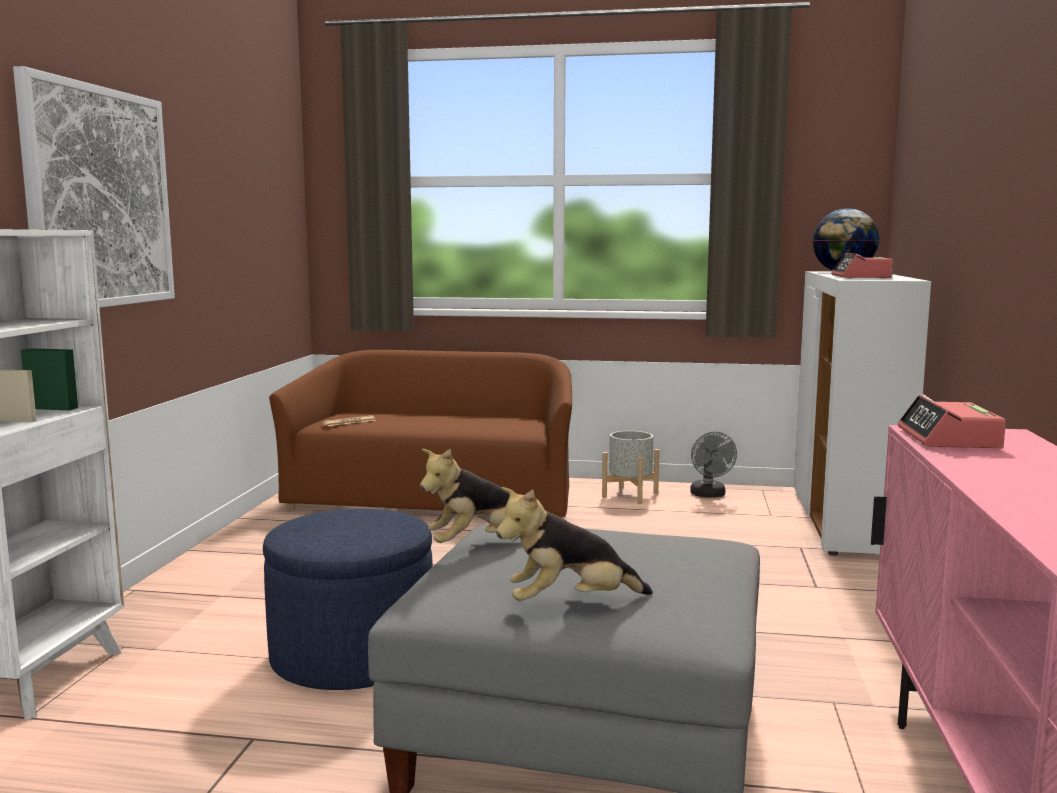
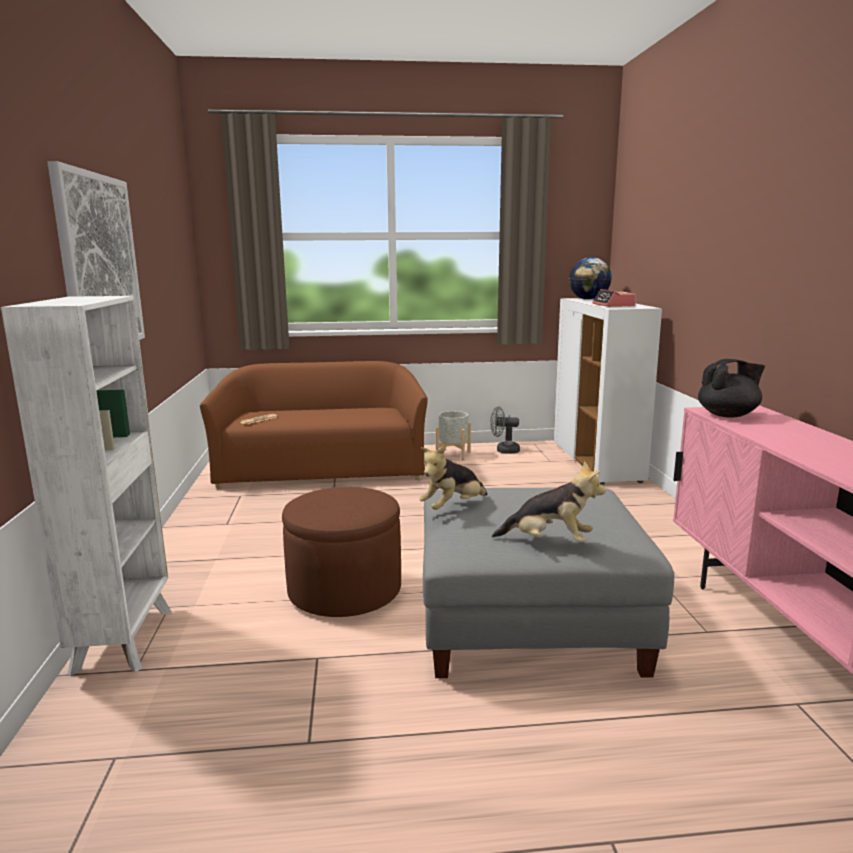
camera: 15 degrees left, 5 degrees up
(353, 656) = (345, 590): blue ottoman -> brown ottoman
(570, 604) = (549, 542): plush toy -> plush toy turned 135 degrees counterclockwise
(709, 495) = (503, 450): grey fan -> grey fan turned 120 degrees clockwise
(948, 439) = (728, 415): alarm clock -> black teapot

